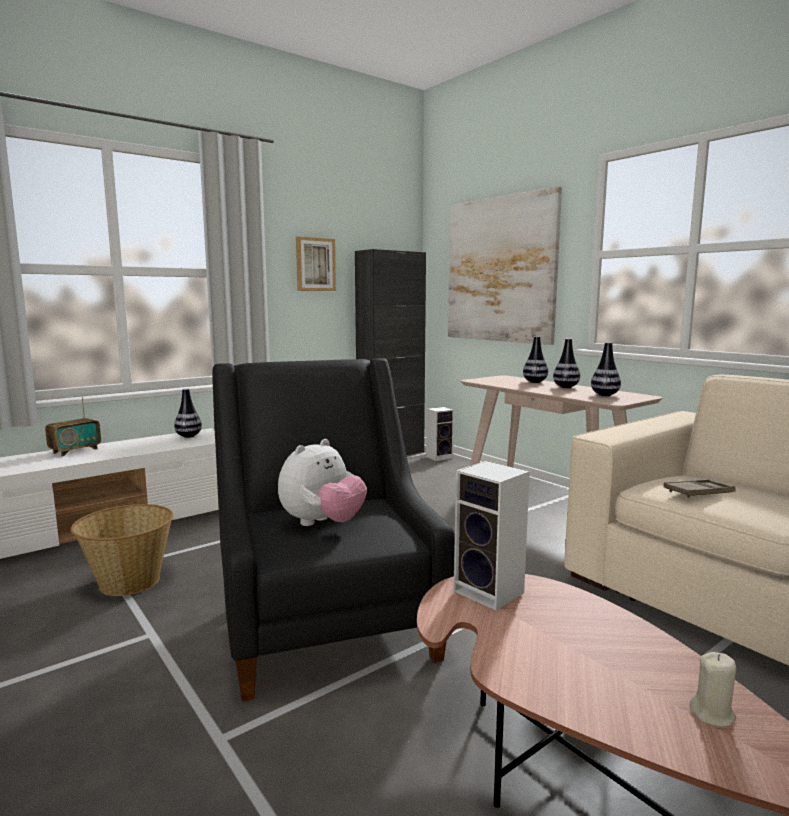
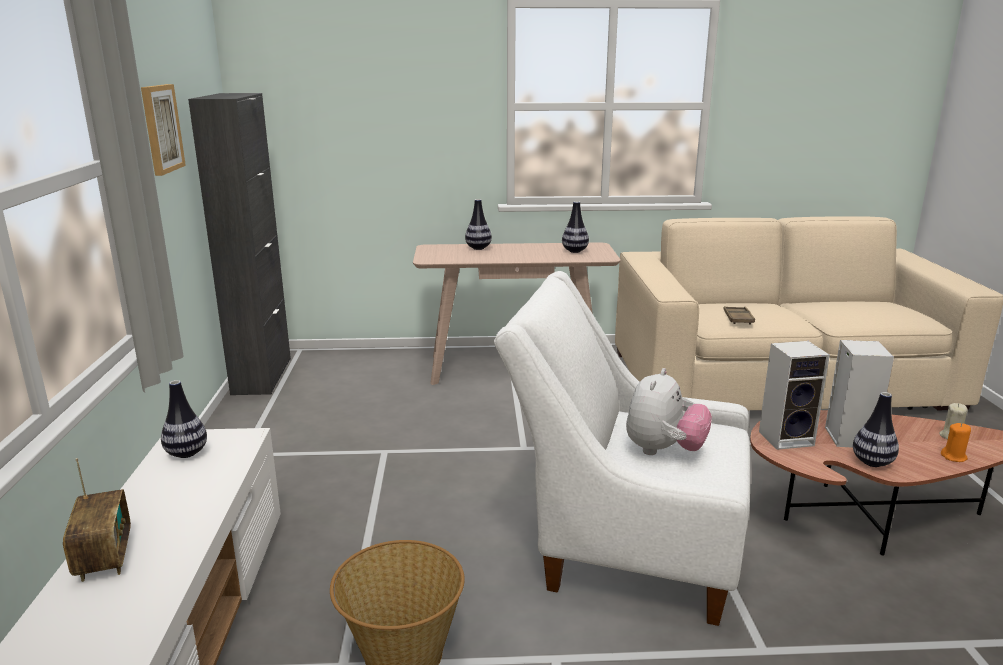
camera: 55 degrees left, 10 degrees up
(322, 523) = (663, 450): plush toy -> plush toy turned 45 degrees clockwise
(327, 622) = (624, 545): black armchair -> white armchair
(440, 457) = (321, 358): speaker -> speaker (847, 436)
(500, 270) = (377, 118): picture -> none
(565, 387) = (521, 248): vase -> vase (872, 462)
(634, 723) = (954, 457): none -> orange candle

